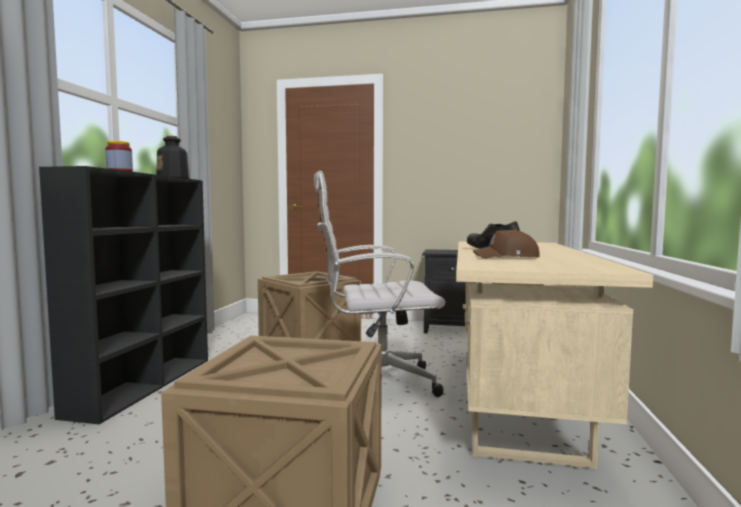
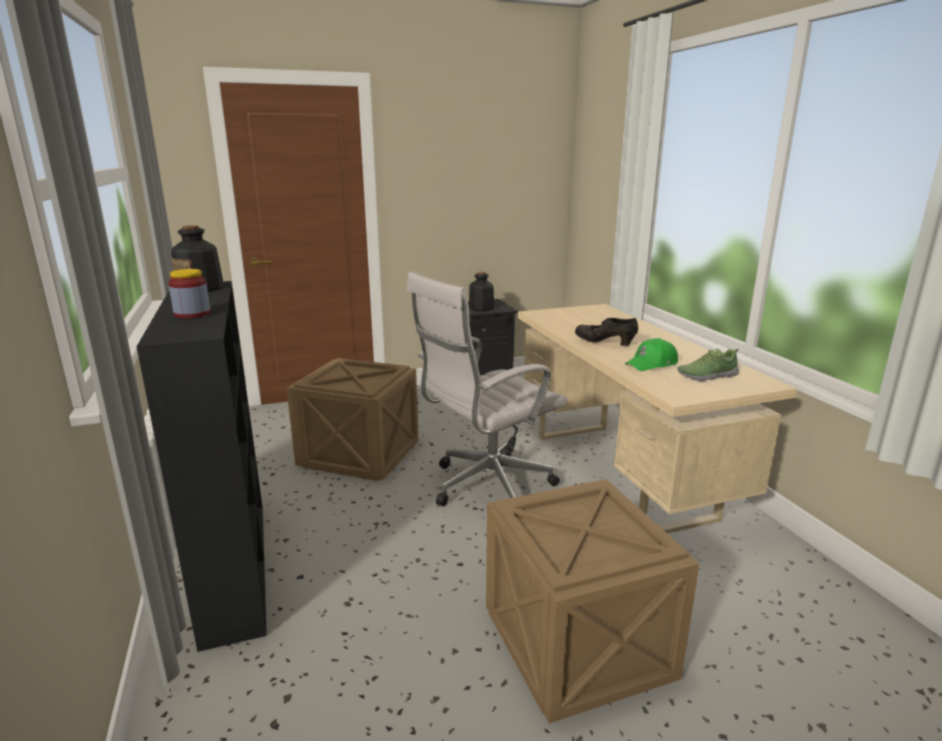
camera: 30 degrees left, 15 degrees up
(456, 252) = (481, 308): none -> bottle
(507, 257) = (652, 364): brown cap -> green cap
(550, 263) = (706, 376): none -> shoe

